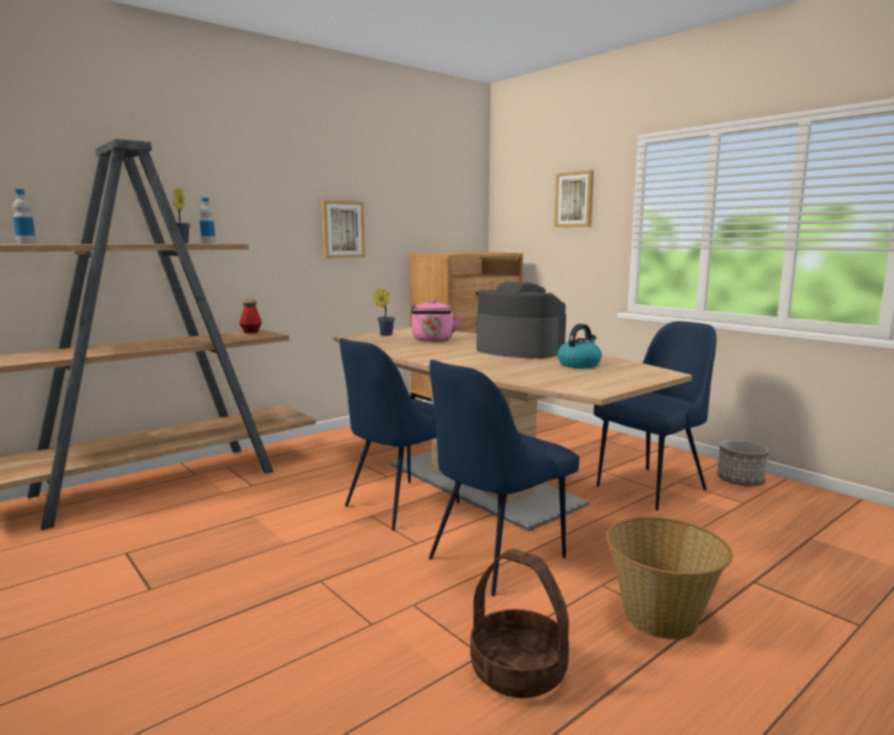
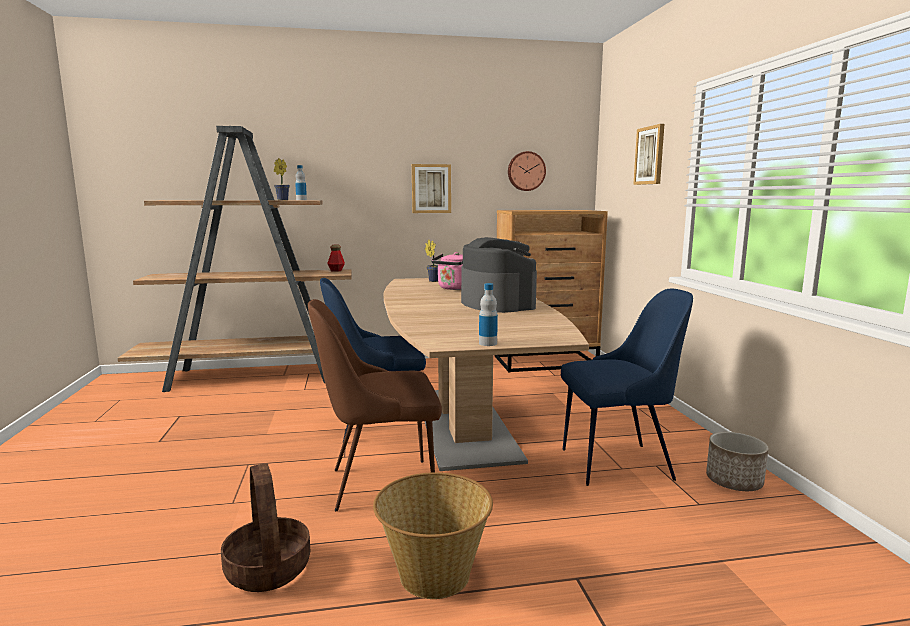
camera: 30 degrees right, 0 degrees up
(26, 243) = (174, 200): bottle -> bottle (488, 343)
(431, 211) = (526, 171): none -> wall clock
(496, 558) = (381, 485): blue chair -> brown chair
(579, 364) = (509, 321): kettle -> none

